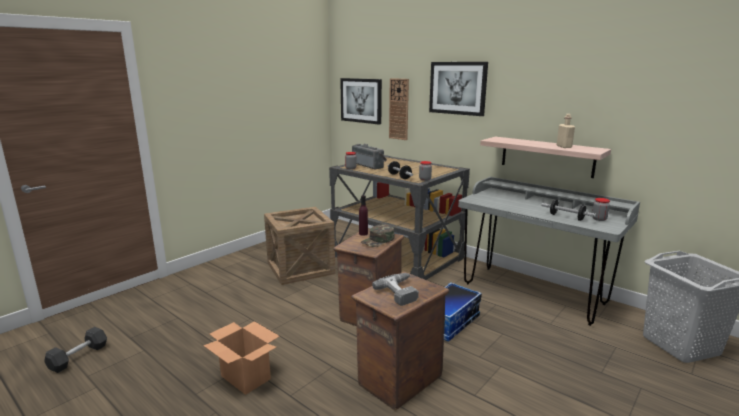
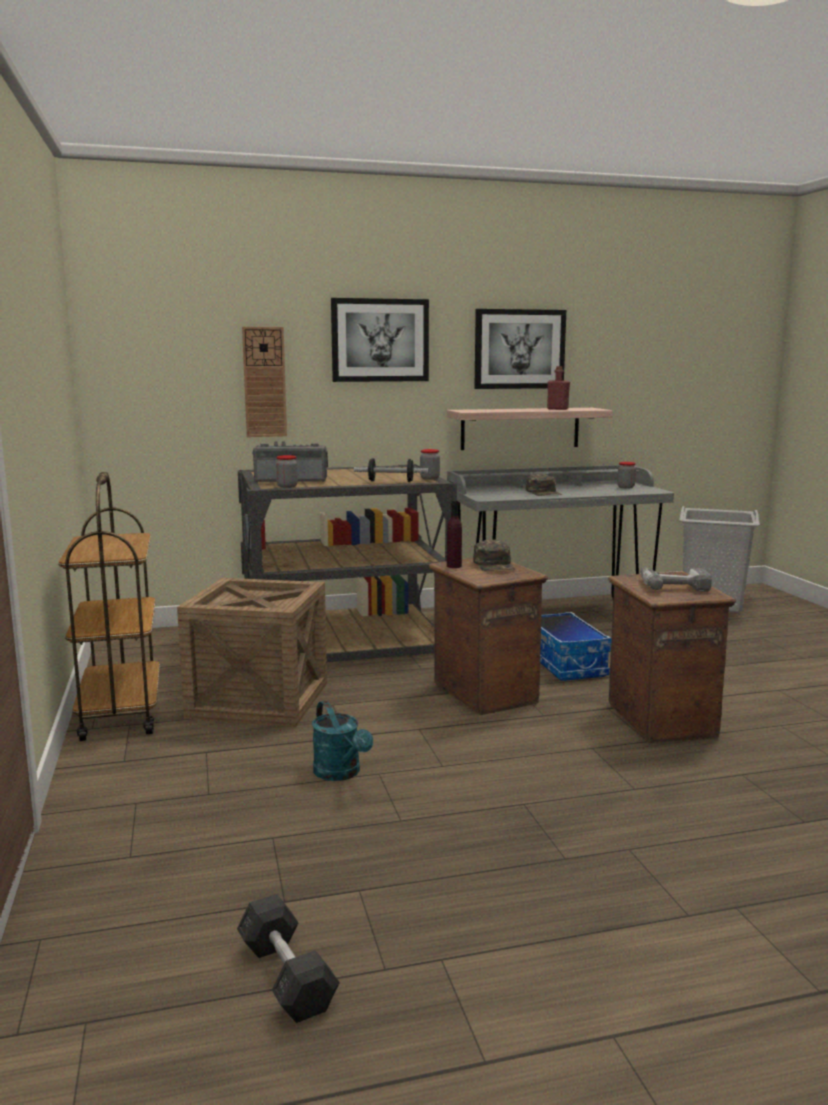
camera: 55 degrees left, 5 degrees down
(243, 310) = (341, 773): none -> turquoise watering can
(245, 377) = (558, 810): cardboard box -> none
(262, 251) = (120, 712): none -> brown cart
(361, 100) = (169, 371): picture -> picture (519, 349)
(520, 206) = (544, 493): none -> green cap
(564, 146) = (557, 409): beige bottle -> red bottle
(566, 217) = (605, 491): dumbbell -> none

